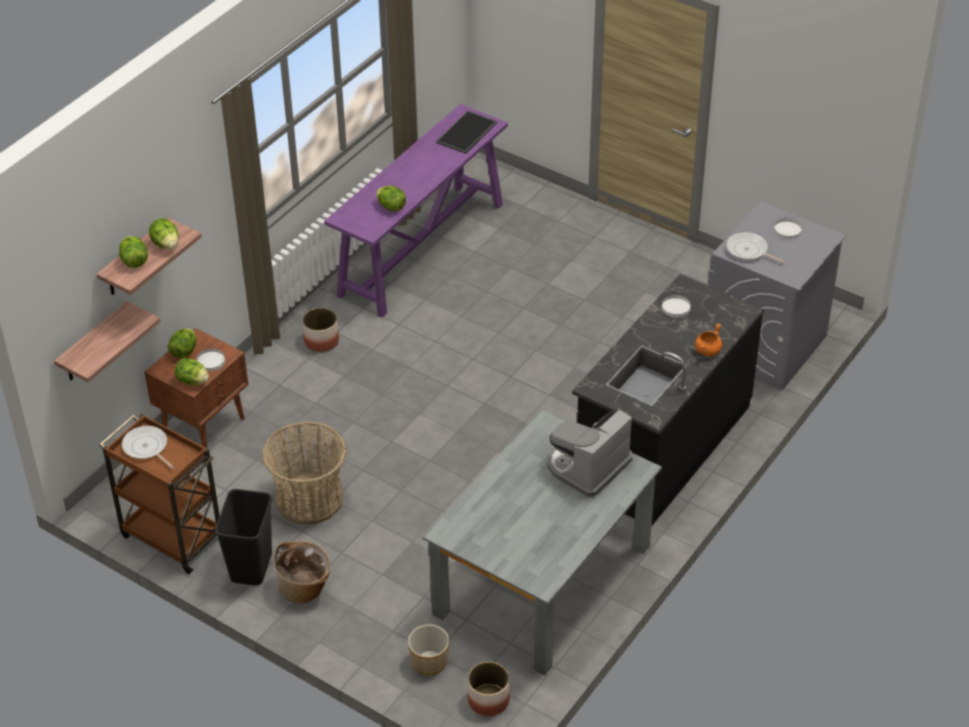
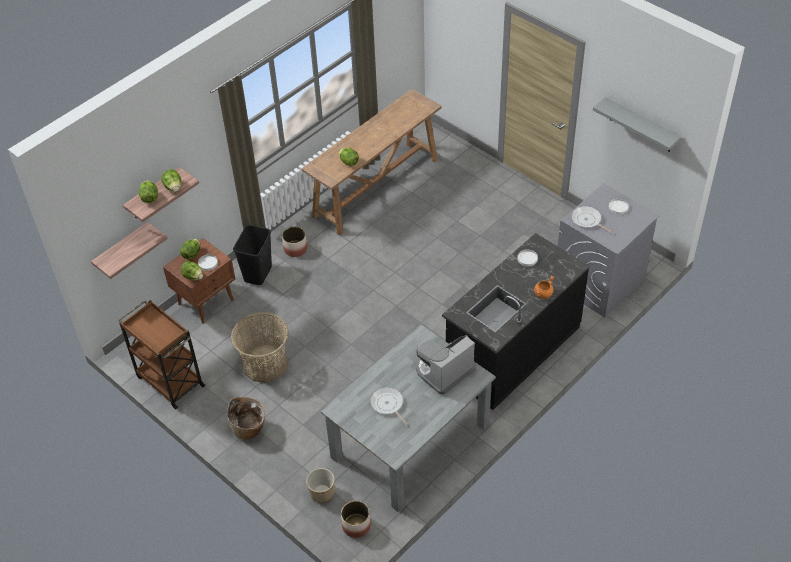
camera: 10 degrees right, 5 degrees up
(147, 448) = (149, 325): frying pan -> frying pan (388, 404)
(250, 566) = (216, 408): black trash can -> black trash can (257, 273)
(422, 248) = (376, 187): purple console table -> brown console table
(467, 133) = (412, 111): tray -> none
(806, 115) = (641, 125): none -> grey shelf

